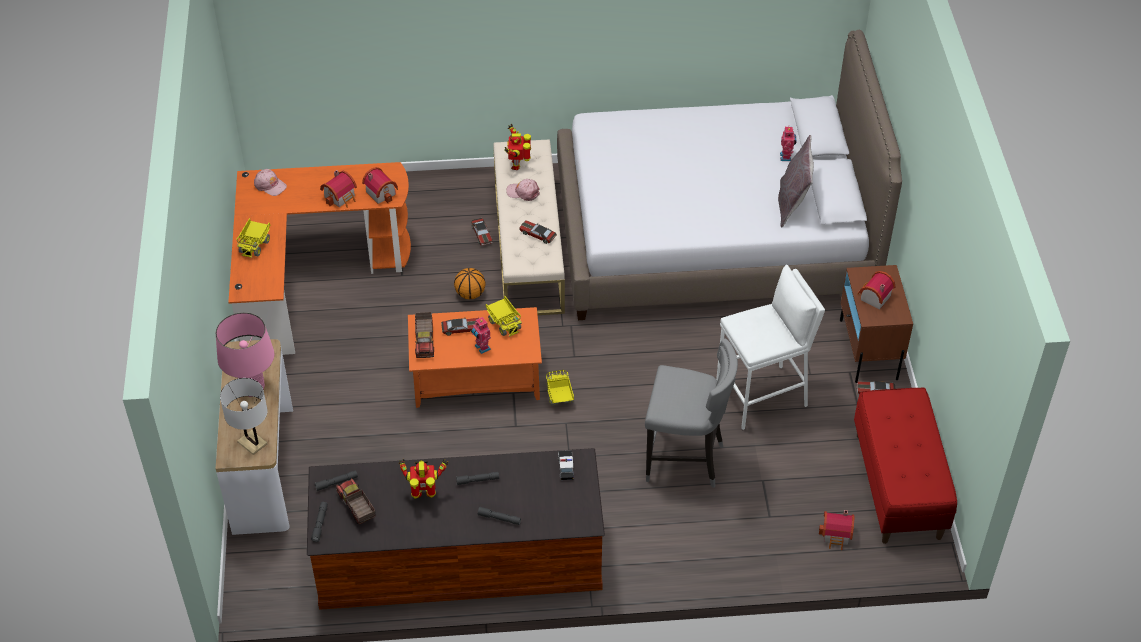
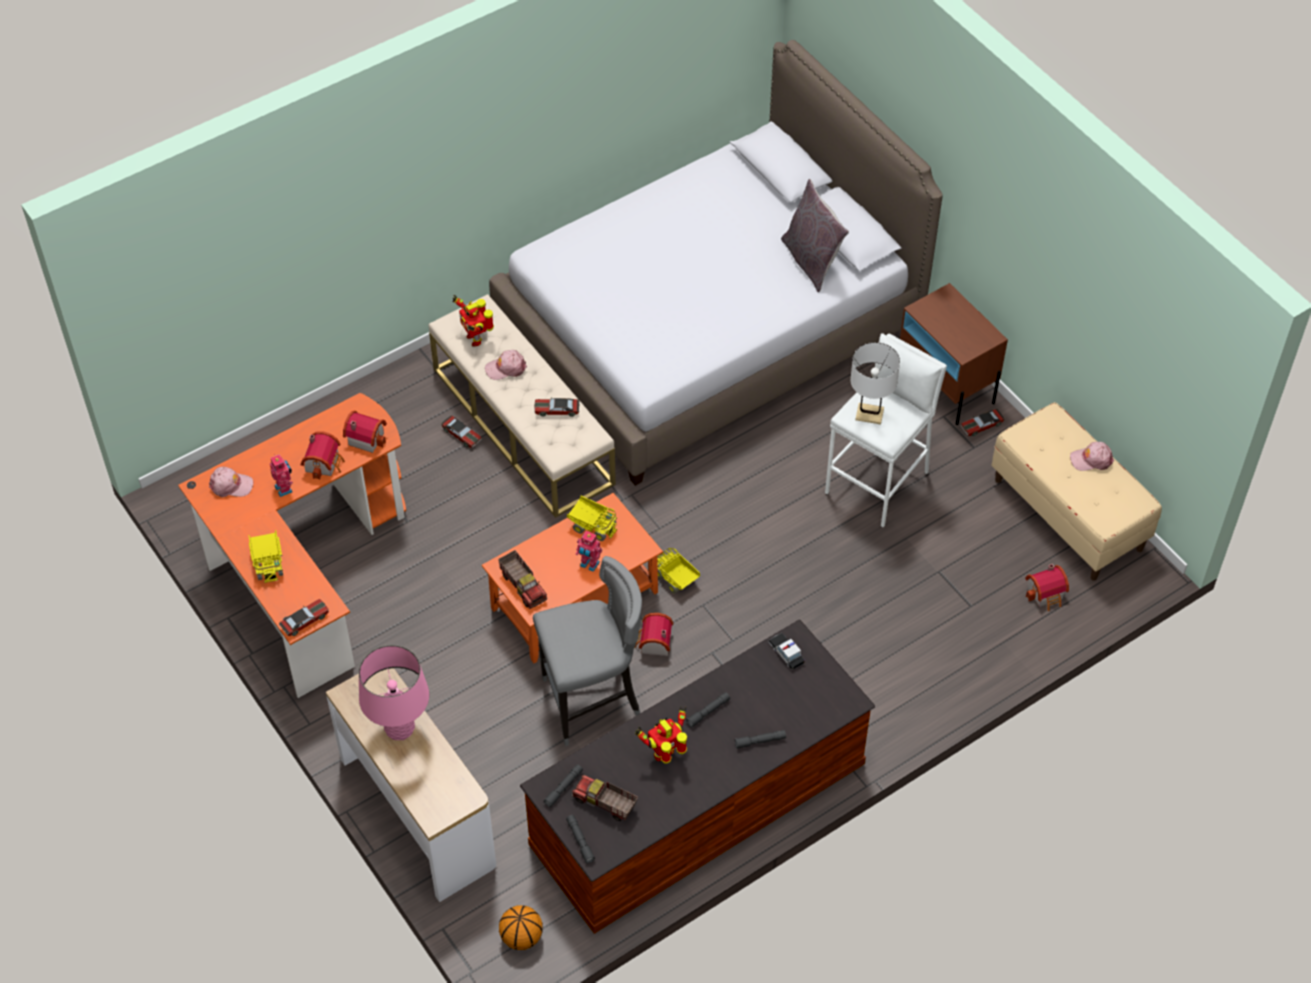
camera: 30 degrees left, 5 degrees up
(252, 443) = (447, 789): white table lamp -> white table lamp (869, 414)
(461, 328) = (551, 553): toy car -> toy car (305, 620)
(470, 294) = (499, 508): basketball -> basketball (522, 937)
(685, 461) = (850, 587): grey stool -> grey stool (592, 702)
(786, 157) = (769, 210): toy robot -> toy robot (285, 488)
(873, 297) = (951, 328): toy house -> toy house (653, 644)
(898, 485) = (1068, 514): red bench -> beige bench
(923, 442) = (1091, 459): none -> pink cap

